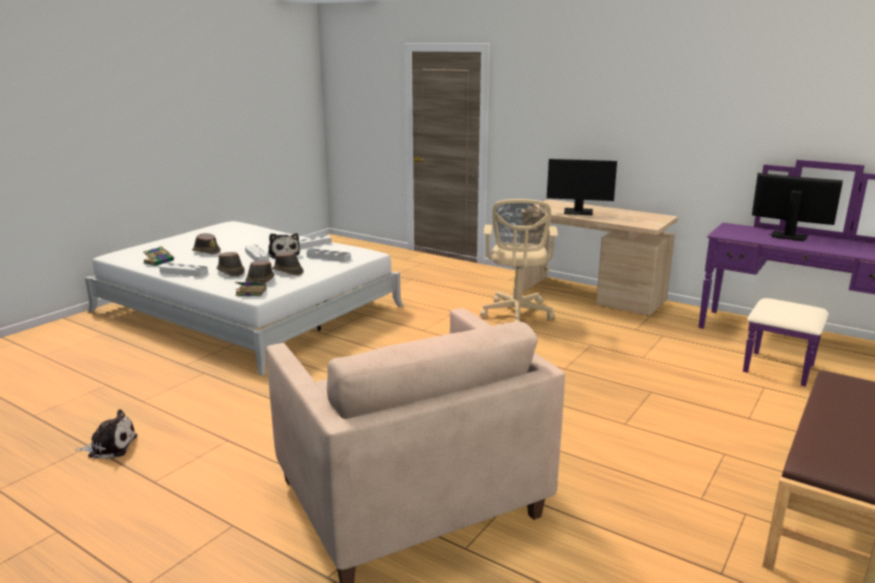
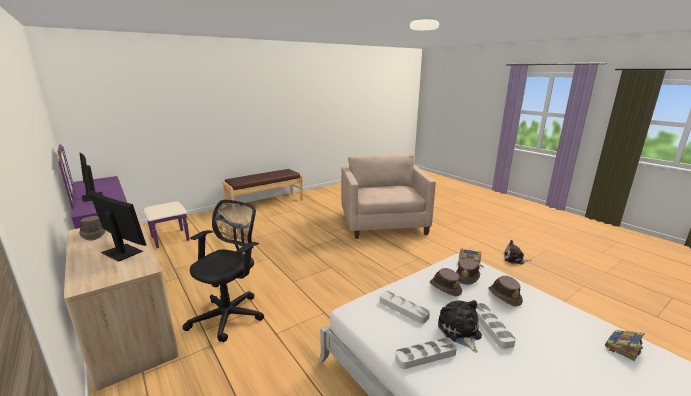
camera: 160 degrees left, 0 degrees up
(184, 272) = (558, 307): grey tray -> none
(206, 251) = (576, 361): brown hat -> brown hat (93, 234)
(517, 314) = (230, 315): beige office chair -> black office chair

